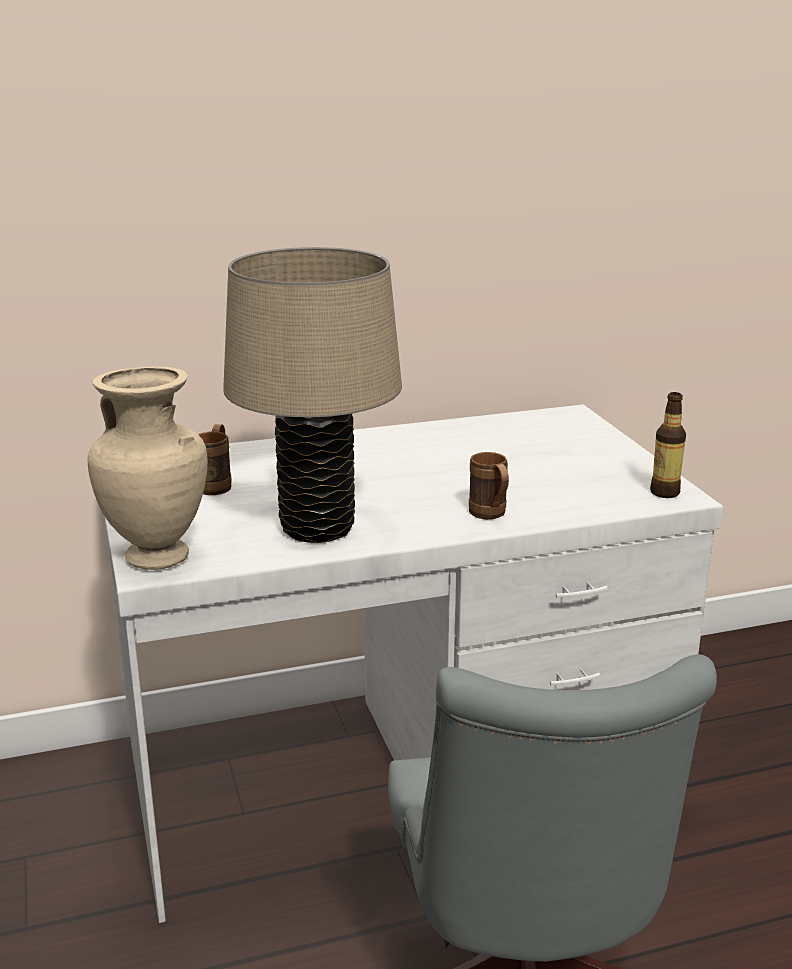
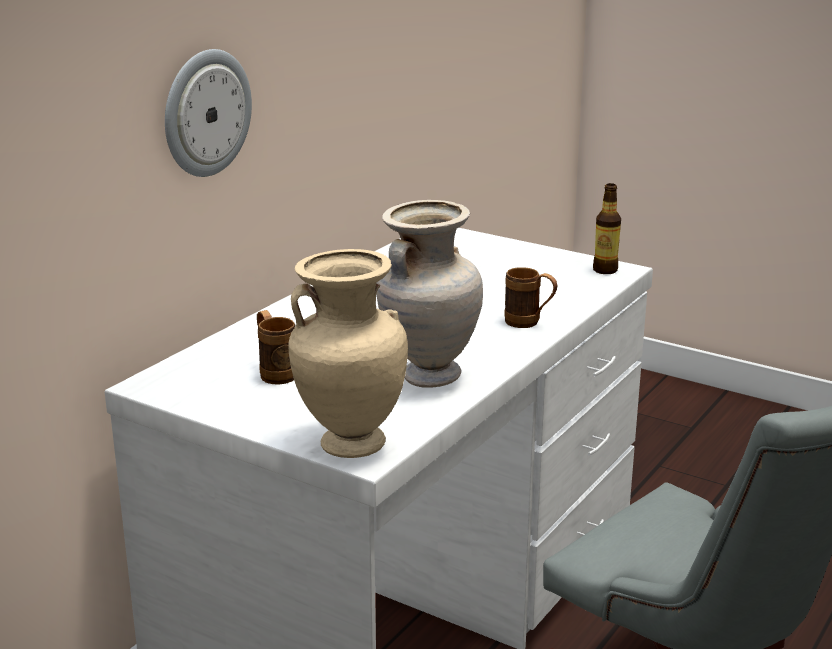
camera: 40 degrees left, 0 degrees up
(247, 235) = (206, 113): none -> wall clock
(317, 528) = (429, 376): beige table lamp -> beige vase

